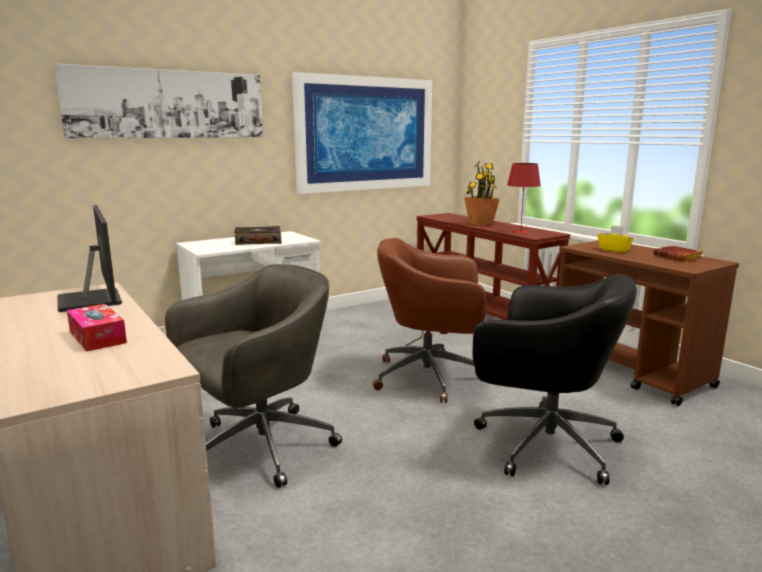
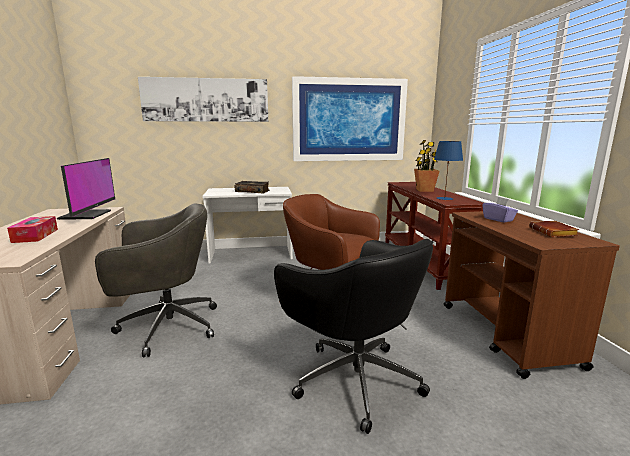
camera: 25 degrees right, 0 degrees up
(520, 232) = (444, 198): red table lamp -> blue table lamp
(614, 250) = (498, 219): yellow tissue box -> purple tissue box

